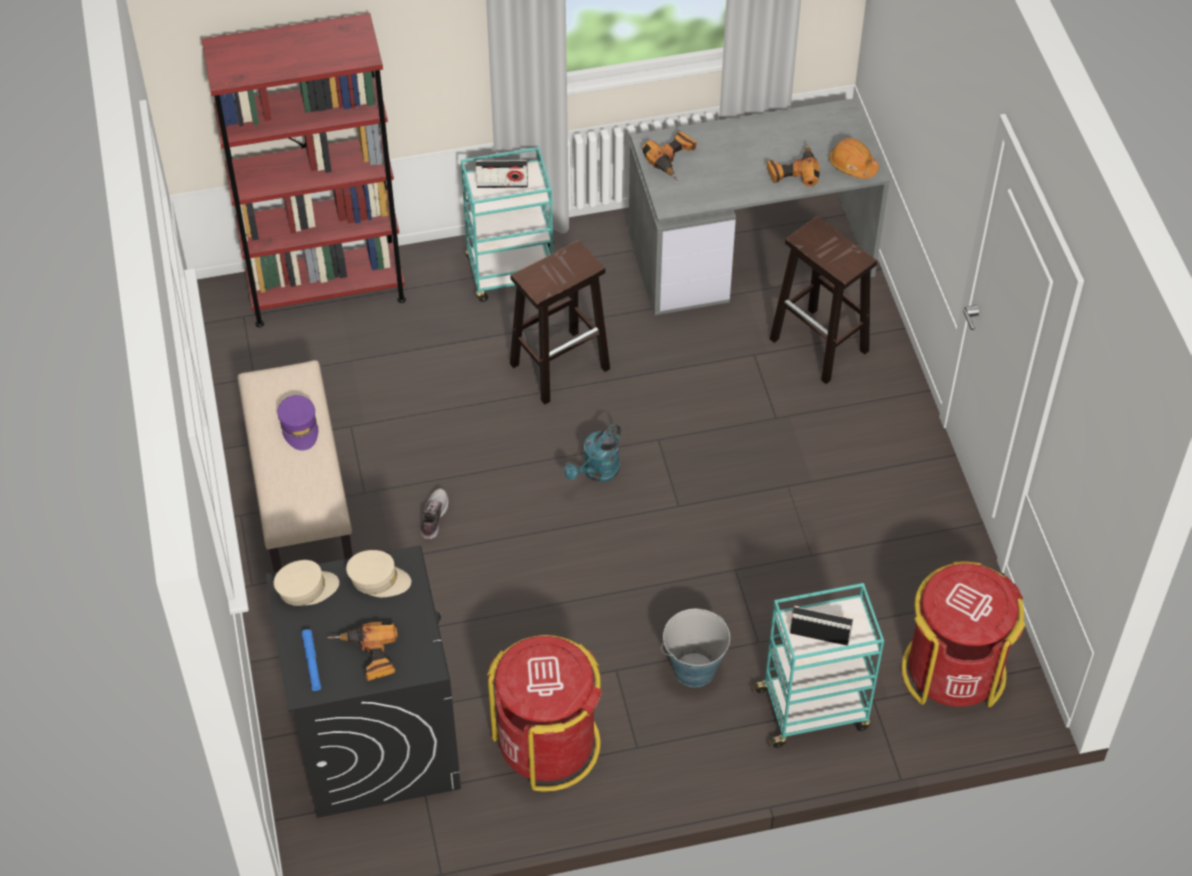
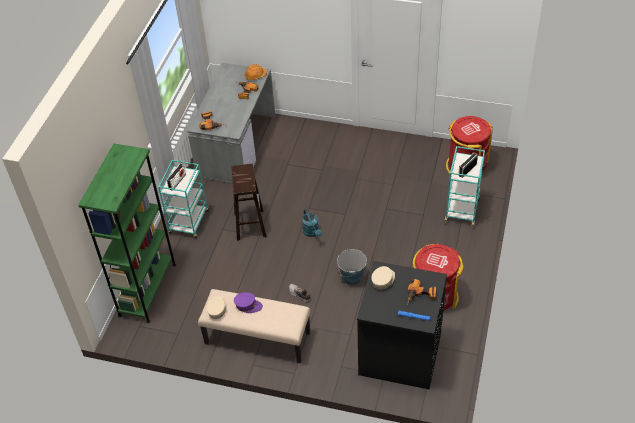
camera: 60 degrees left, 5 degrees down
(306, 588) = (373, 306): beige cap -> beige cap (217, 309)
(326, 289) = (147, 289): red bookcase -> green bookcase
(694, 669) = (424, 238): bucket -> bucket (352, 278)
(820, 346) = (297, 144): brown stool -> none

